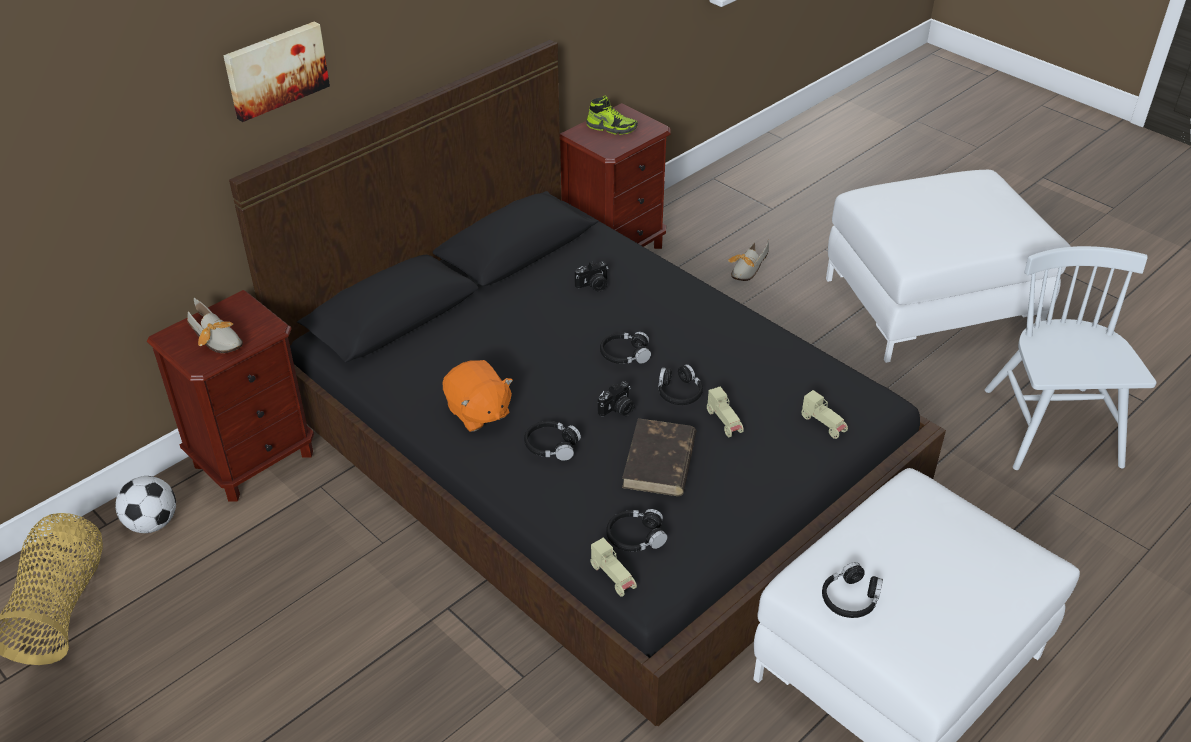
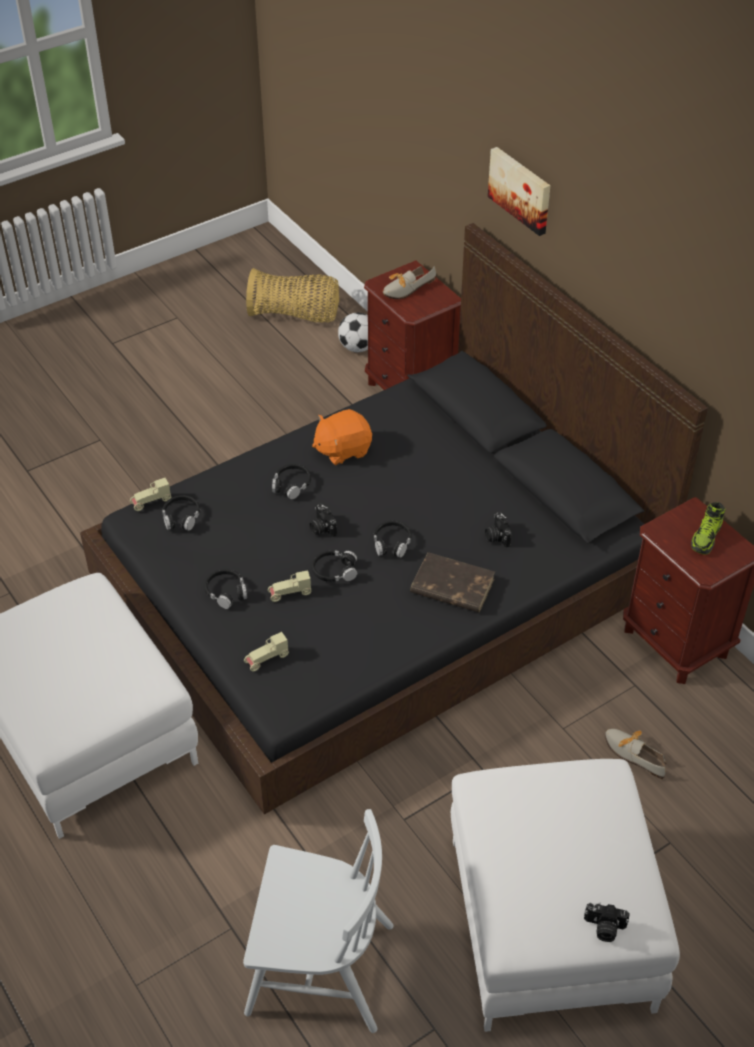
camera: 100 degrees right, 5 degrees up
(659, 462) = (252, 542): brown book -> brown book (451, 586)
(850, 598) = (60, 606): black headphones -> black headphones (226, 592)
(1004, 190) = (604, 928): none -> camera

